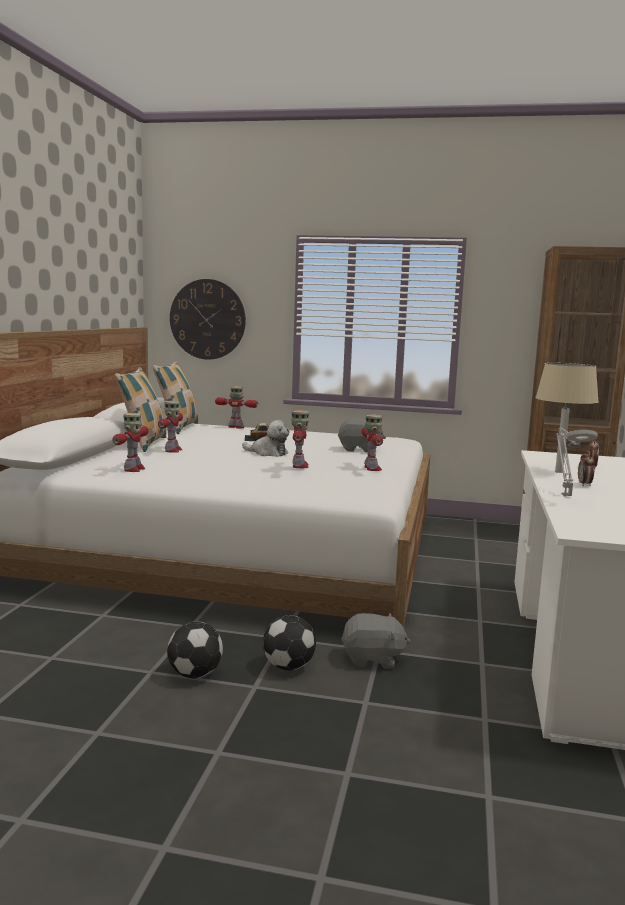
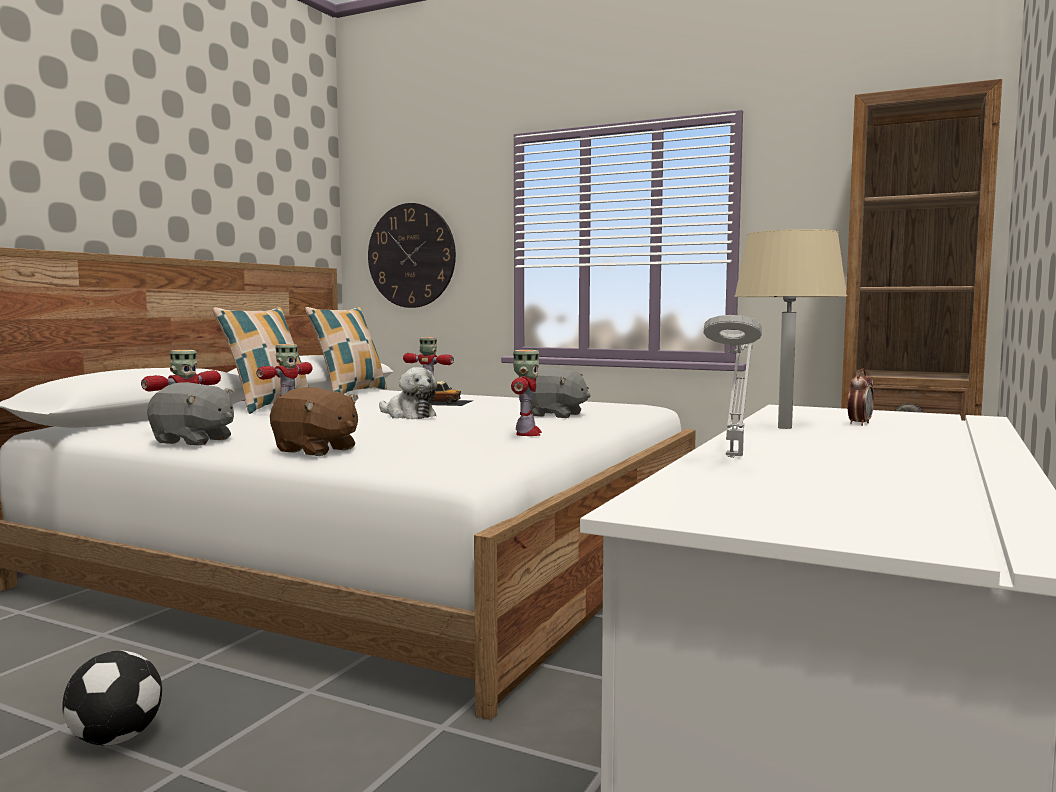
camera: 15 degrees right, 5 degrees down
(260, 486) = (315, 450): none -> brown plush toy
(289, 666) = (270, 740): football -> none
(299, 466) = (410, 427): toy robot -> none
(373, 659) = (417, 742): grey plush toy -> grey plush toy (193, 441)
(584, 484) = (803, 443): alarm clock -> none

